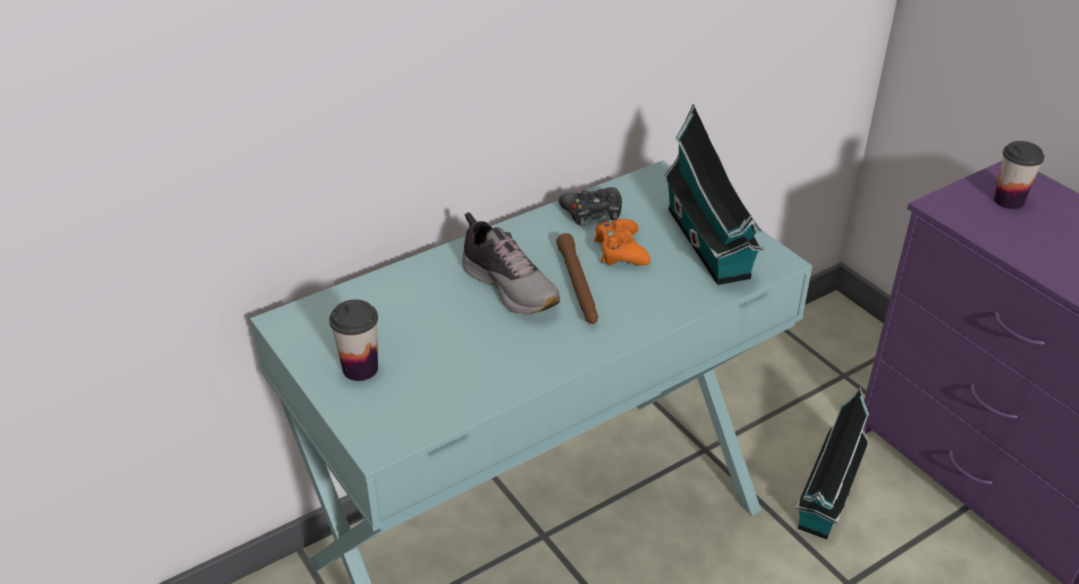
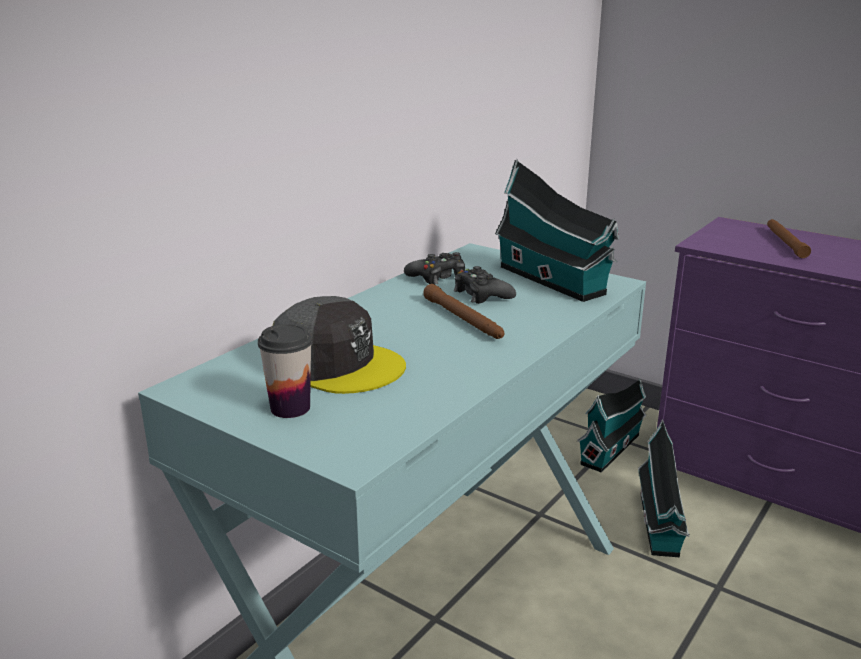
camera: 20 degrees left, 15 degrees down
(426, 321) = (336, 364): none -> grey cap
(510, 286) = (401, 329): shoe -> none
(620, 251) = (482, 294): orange game controller -> black game controller
(831, 387) = (612, 448): none -> toy house
(1008, 201) = (743, 236): cup -> none
(1052, 223) = (785, 242): none -> brown flashlight

